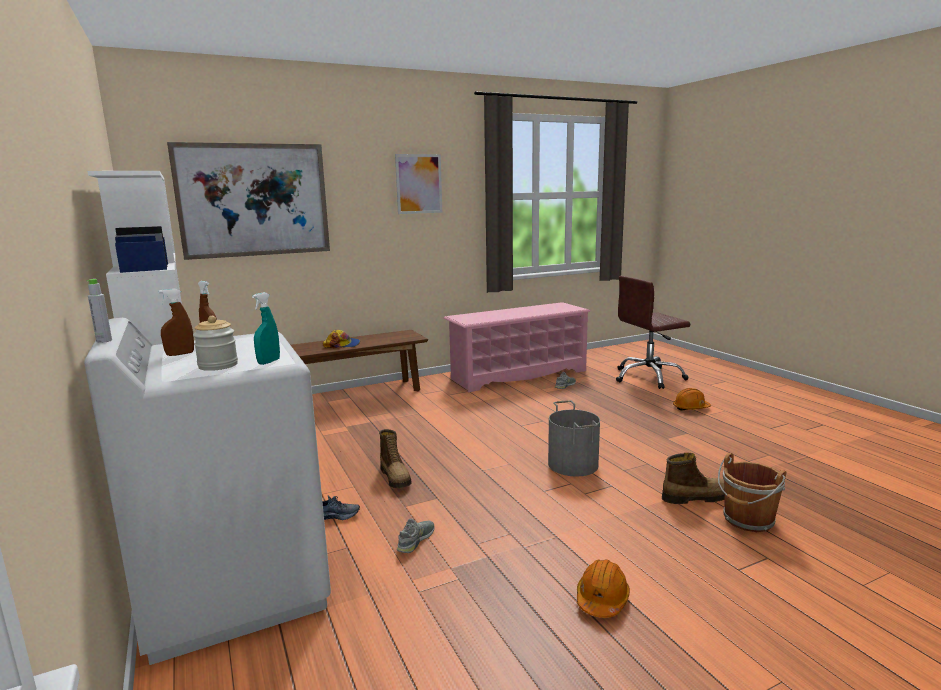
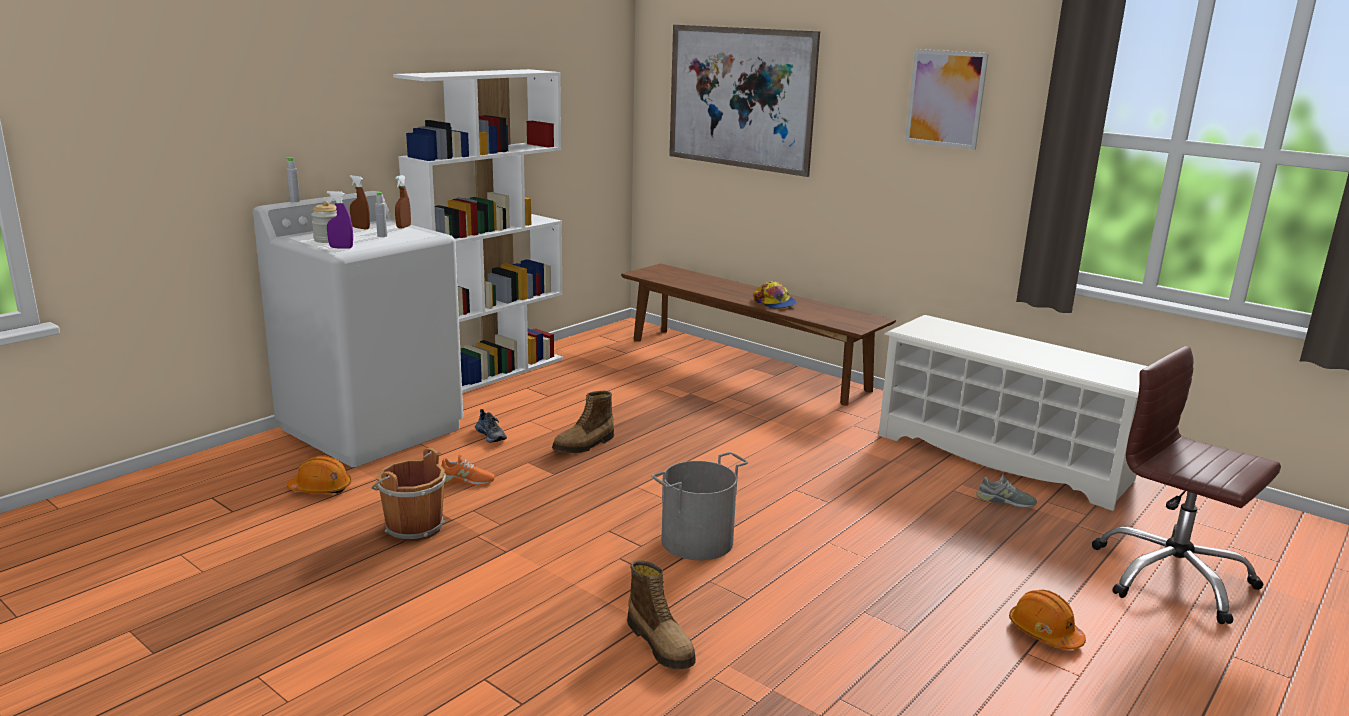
camera: 65 degrees right, 5 degrees up
(239, 348) = (382, 236): none -> grey bottle
(269, 362) = (341, 248): turquoise spray bottle -> purple spray bottle
(416, 540) = (466, 480): grey shoe -> orange shoe
(518, 375) = (1004, 457): pink shoe rack -> white shoe rack
(602, 599) = (397, 589): orange hard hat -> orange hard hat (321, 488)
(747, 520) = (616, 690): brown bucket -> brown bucket (412, 527)

